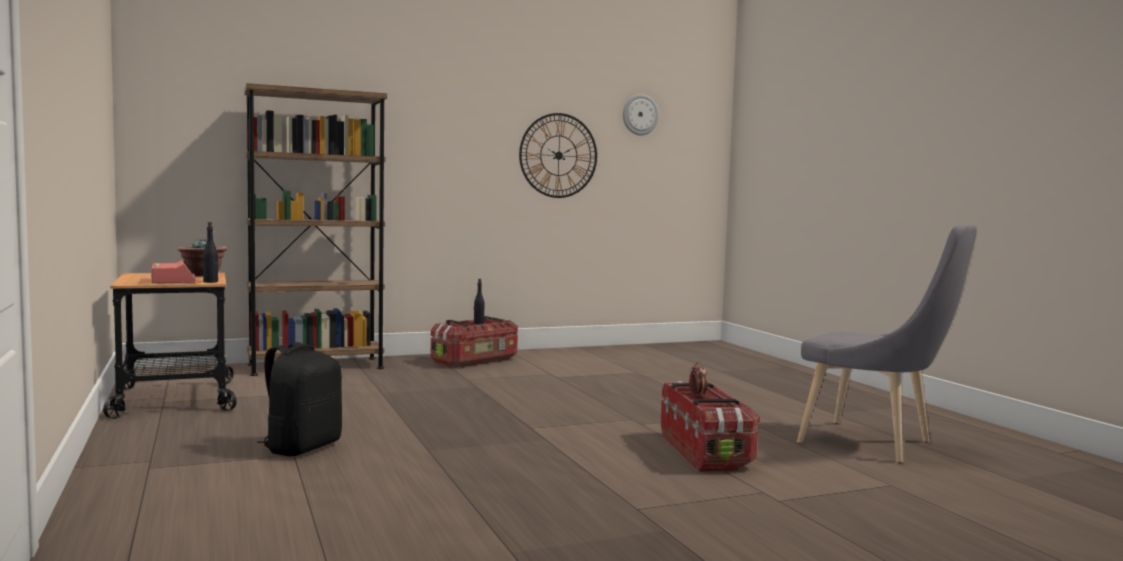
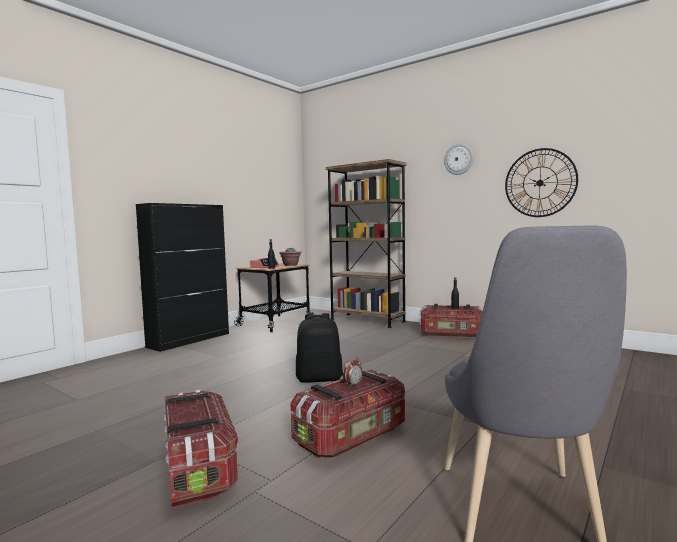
camera: 60 degrees right, 0 degrees up
(117, 457) = (190, 340): none -> black cabinet
(302, 447) = (232, 354): black backpack -> black backpack (319, 378)
(640, 115) = (628, 134): wall clock -> wall clock (459, 159)
(706, 514) = (198, 468): none -> storage box

